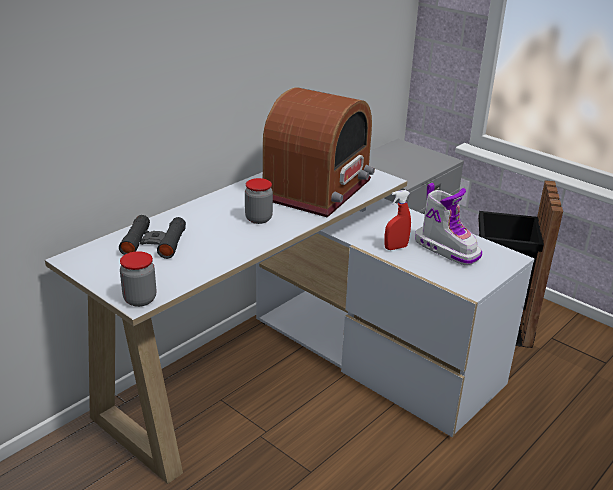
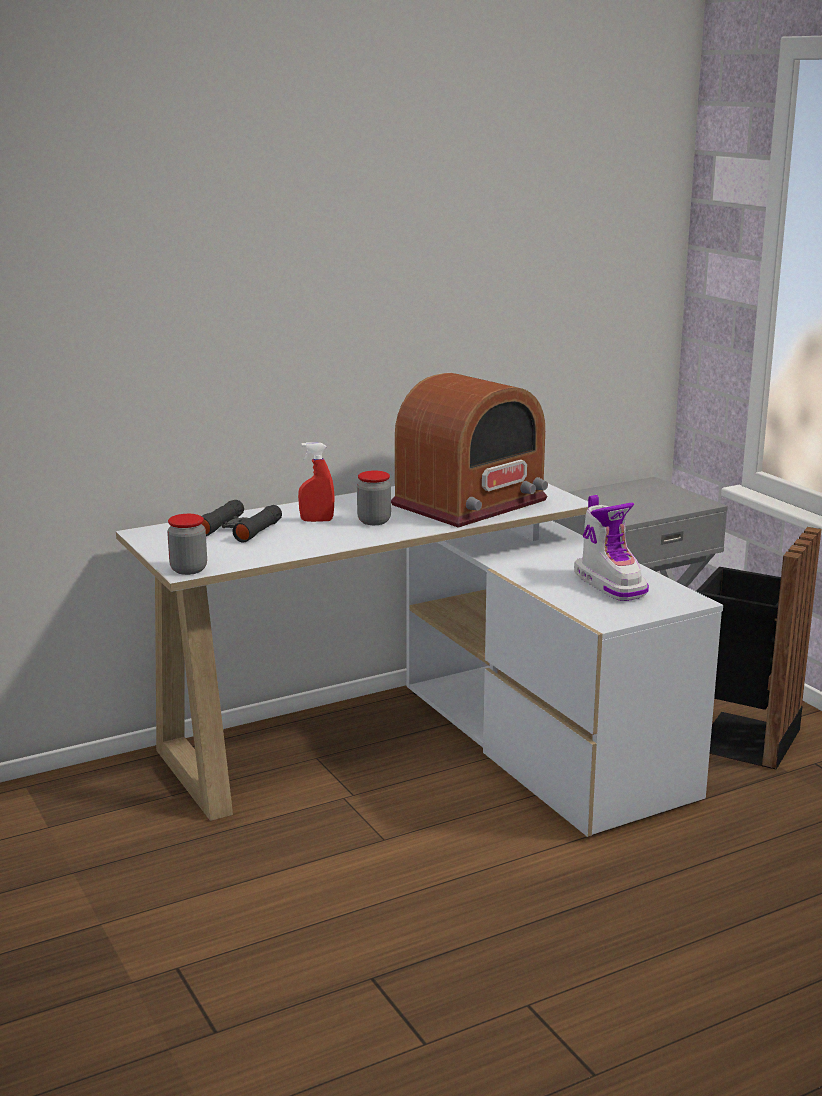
camera: 20 degrees right, 10 degrees down
(395, 247) = (544, 576): red spray bottle -> red spray bottle (316, 520)

